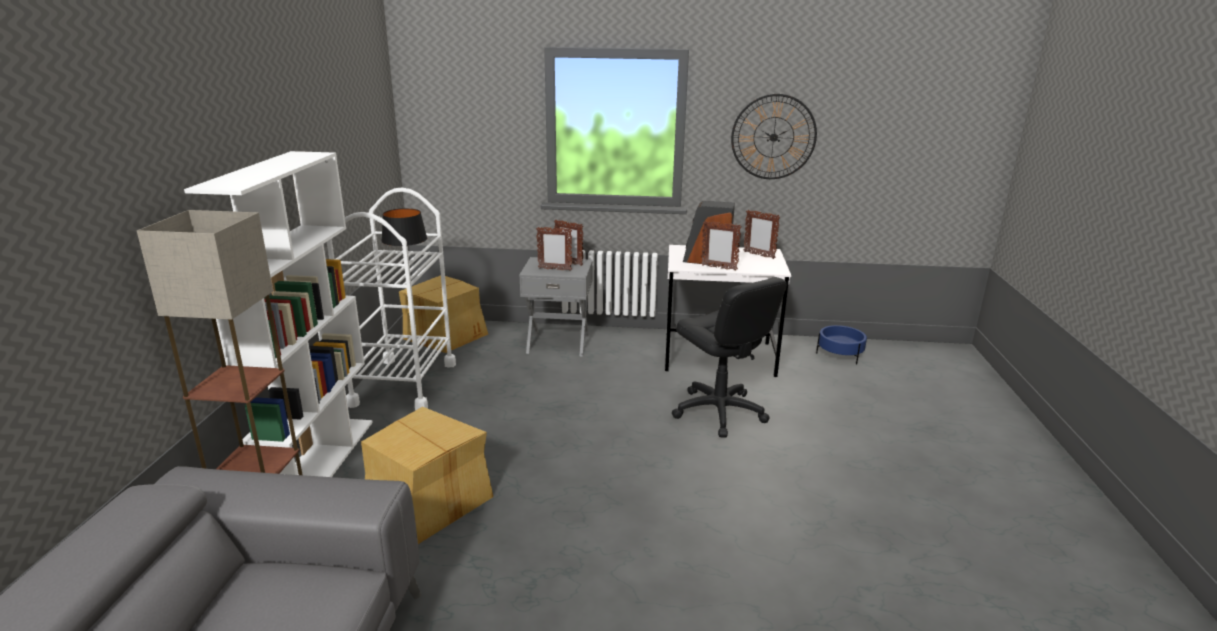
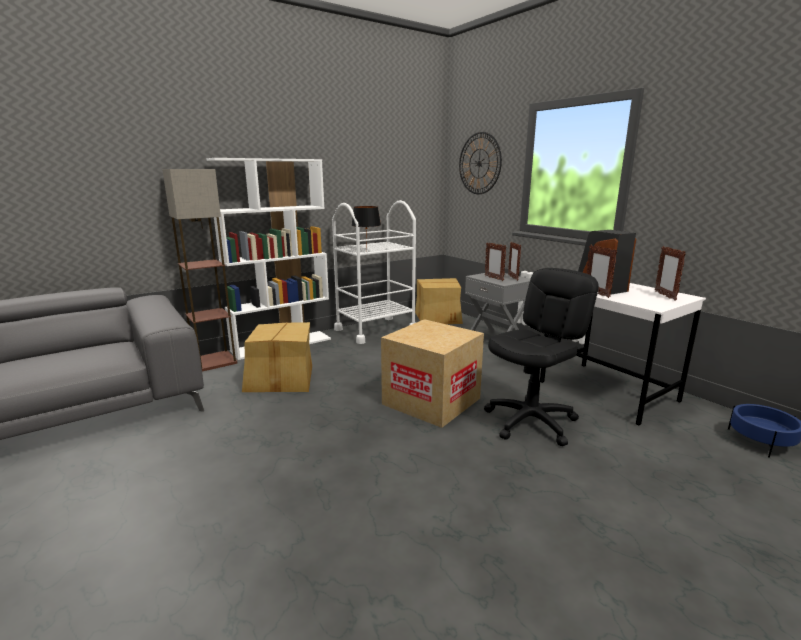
camera: 50 degrees right, 5 degrees down
(622, 437) = (431, 401): none -> cardboard box
(719, 412) = (531, 422): black office chair -> black office chair turned 150 degrees counterclockwise
(773, 137) = (725, 173): wall clock -> wall clock (479, 163)

